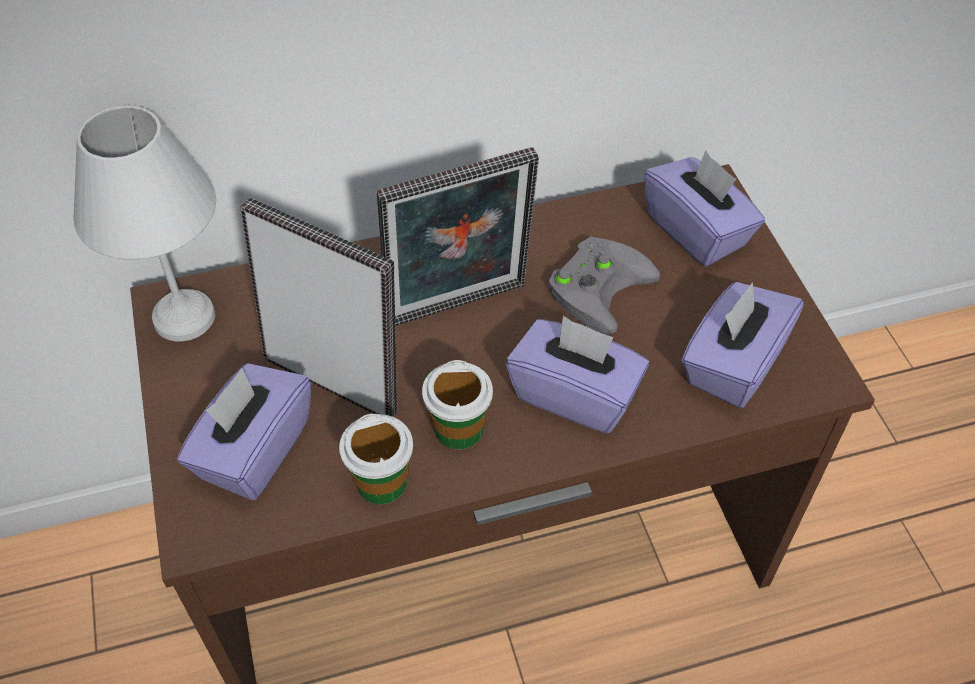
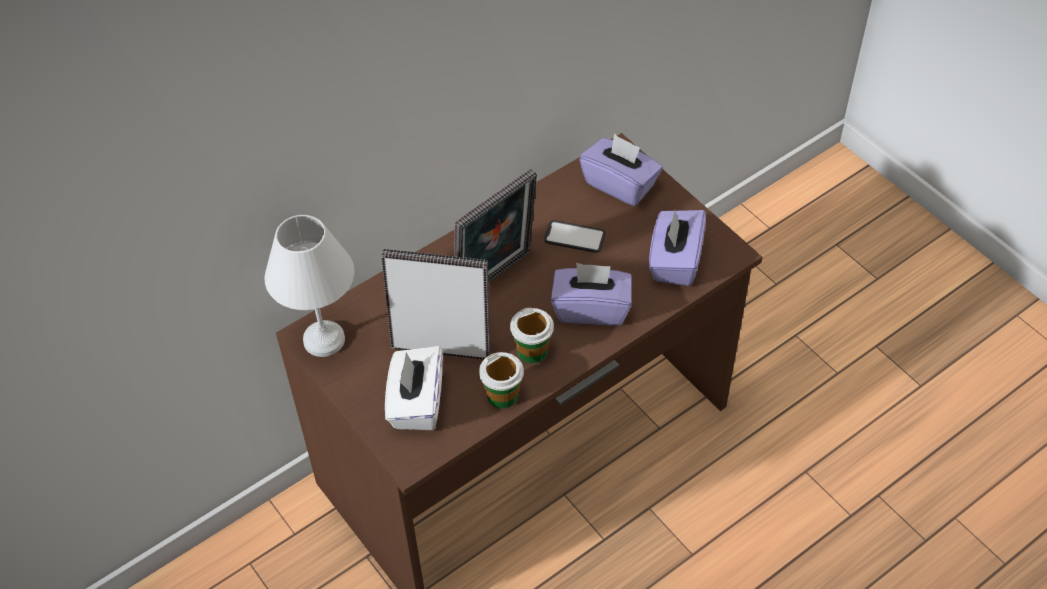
camera: 20 degrees left, 0 degrees up
(254, 451) = (416, 403): purple tissue box -> white tissue box
(598, 284) = (574, 237): grey game controller -> phone

